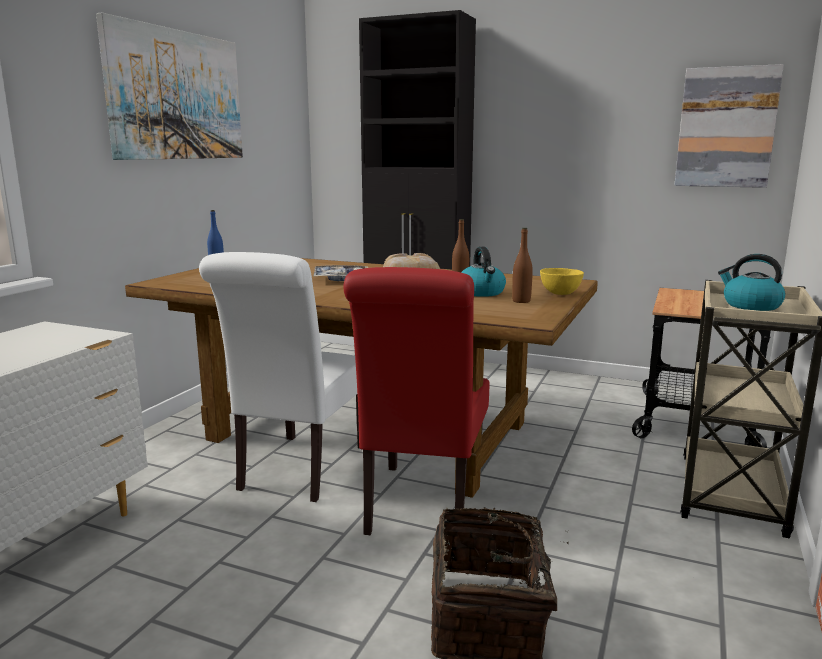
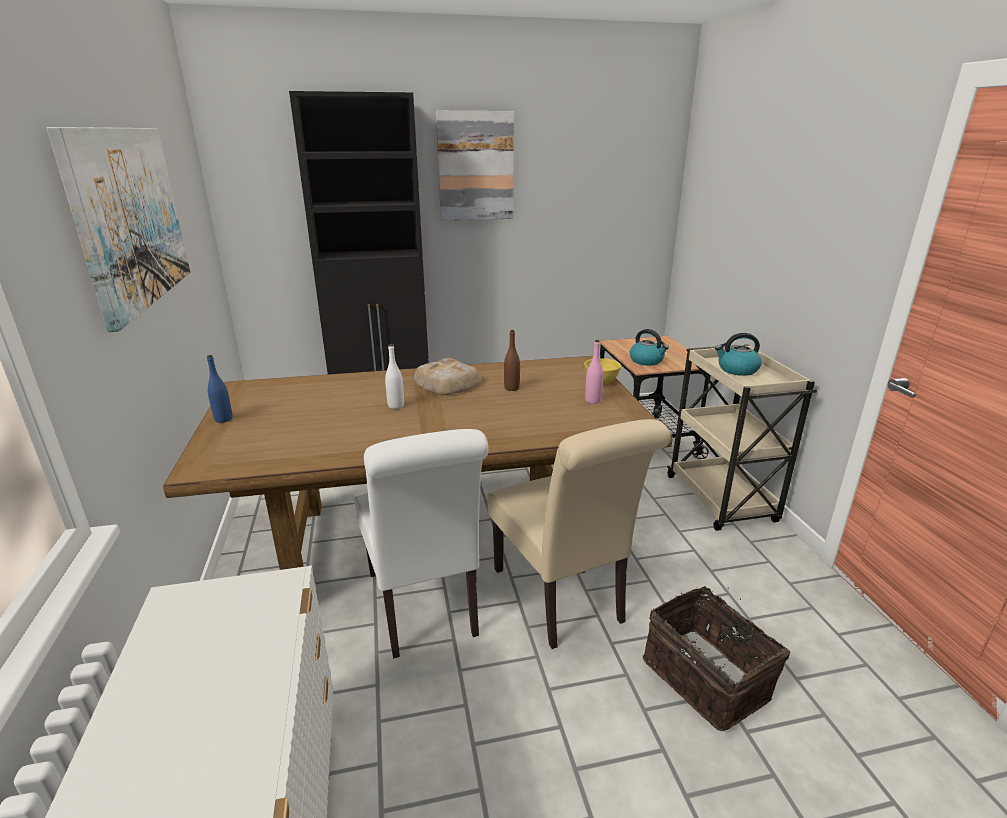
camera: 35 degrees left, 10 degrees up
(341, 279) = (396, 406): tray -> white bottle
(422, 507) = (562, 599): red chair -> beige chair
(481, 292) = (547, 396): kettle -> kettle (647, 361)
(521, 301) = (592, 400): brown bottle -> pink bottle
(726, 128) = (629, 205): picture -> picture (475, 167)

